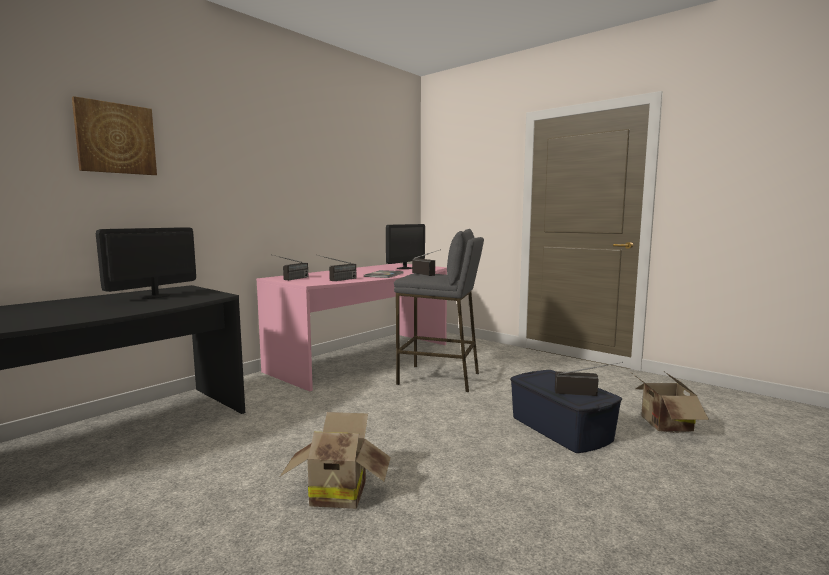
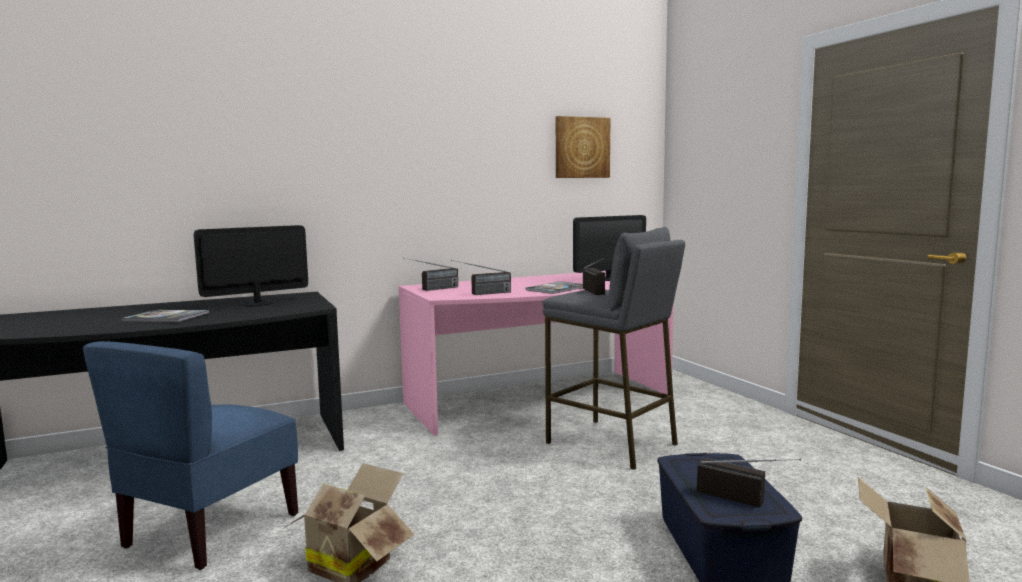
camera: 25 degrees right, 0 degrees up
(81, 311) = (166, 317): none -> book
(115, 138) = (235, 127): picture -> picture (581, 147)
(183, 496) = (210, 530): none -> blue chair

